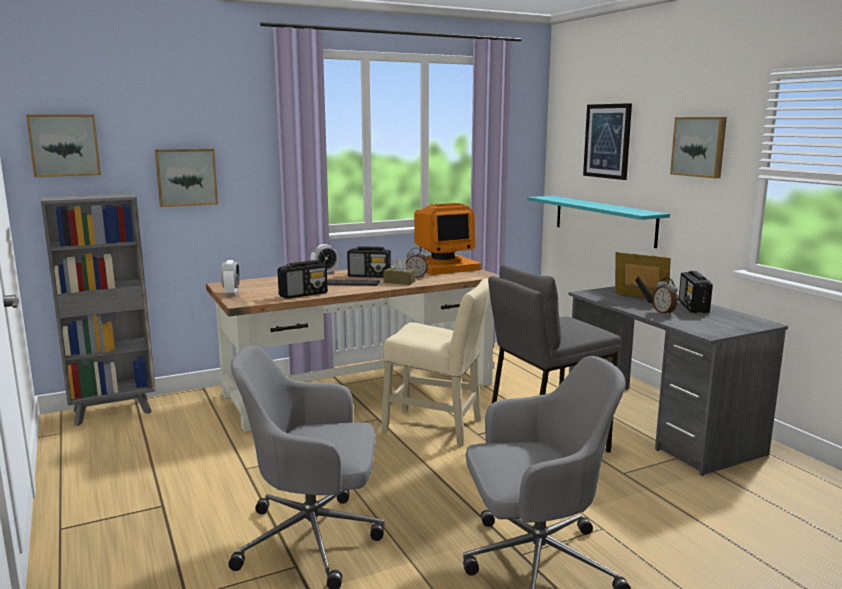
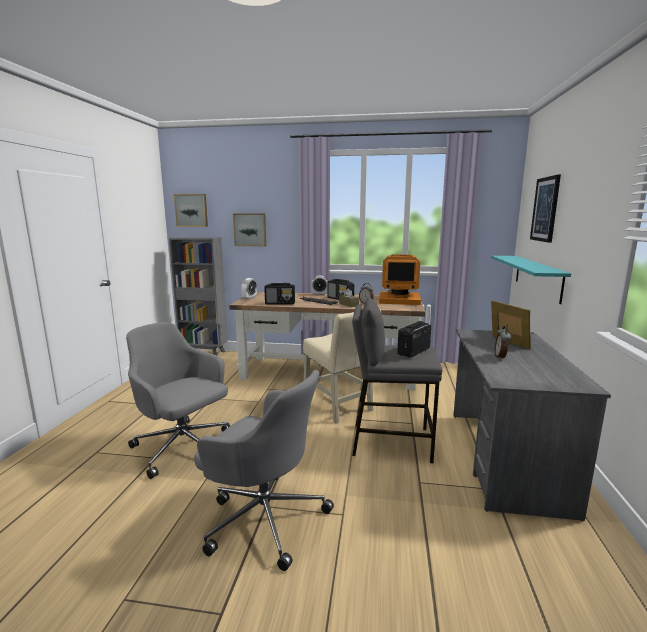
camera: 35 degrees right, 0 degrees up
(693, 307) = (541, 359): radio -> radio (413, 351)
(699, 146) = (594, 210): picture -> none

